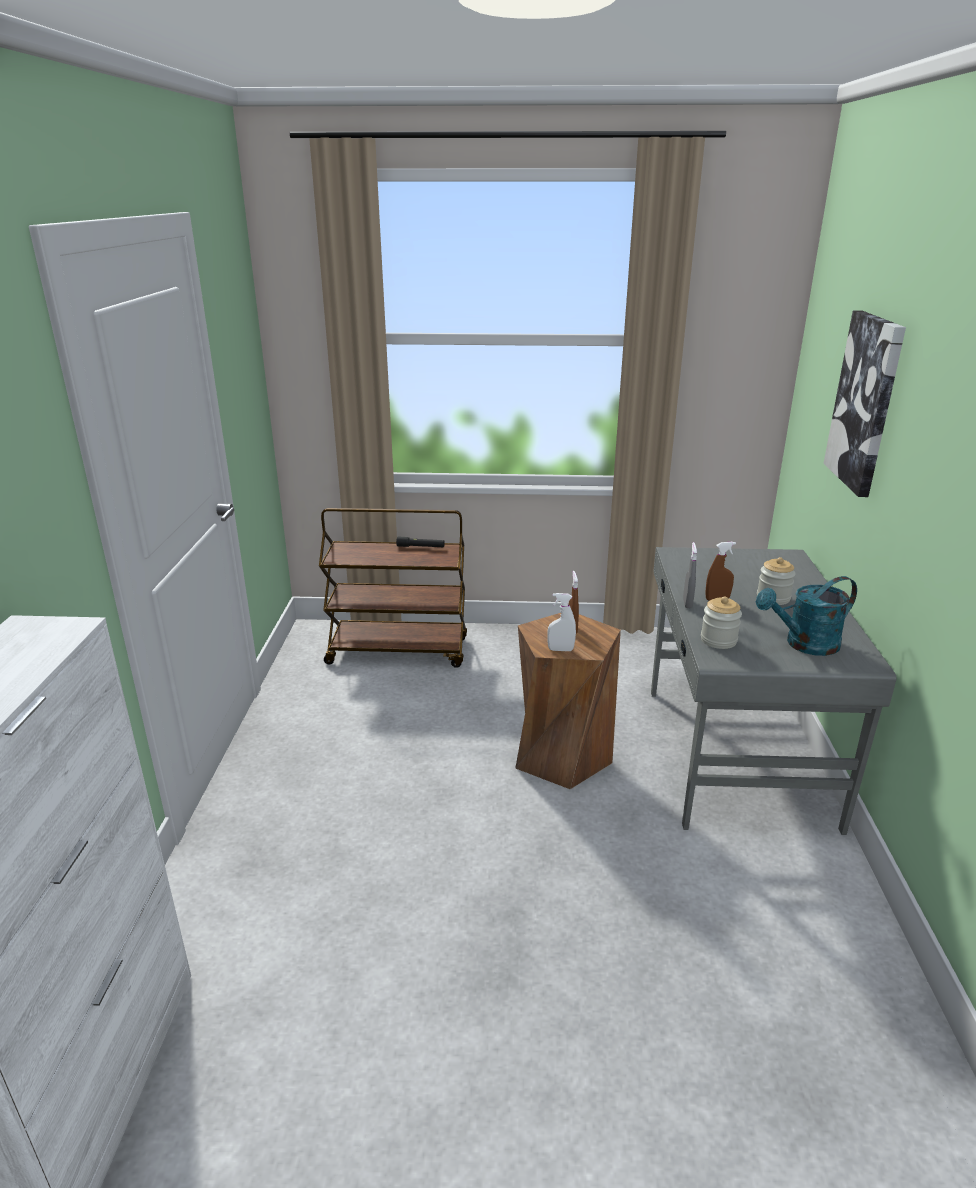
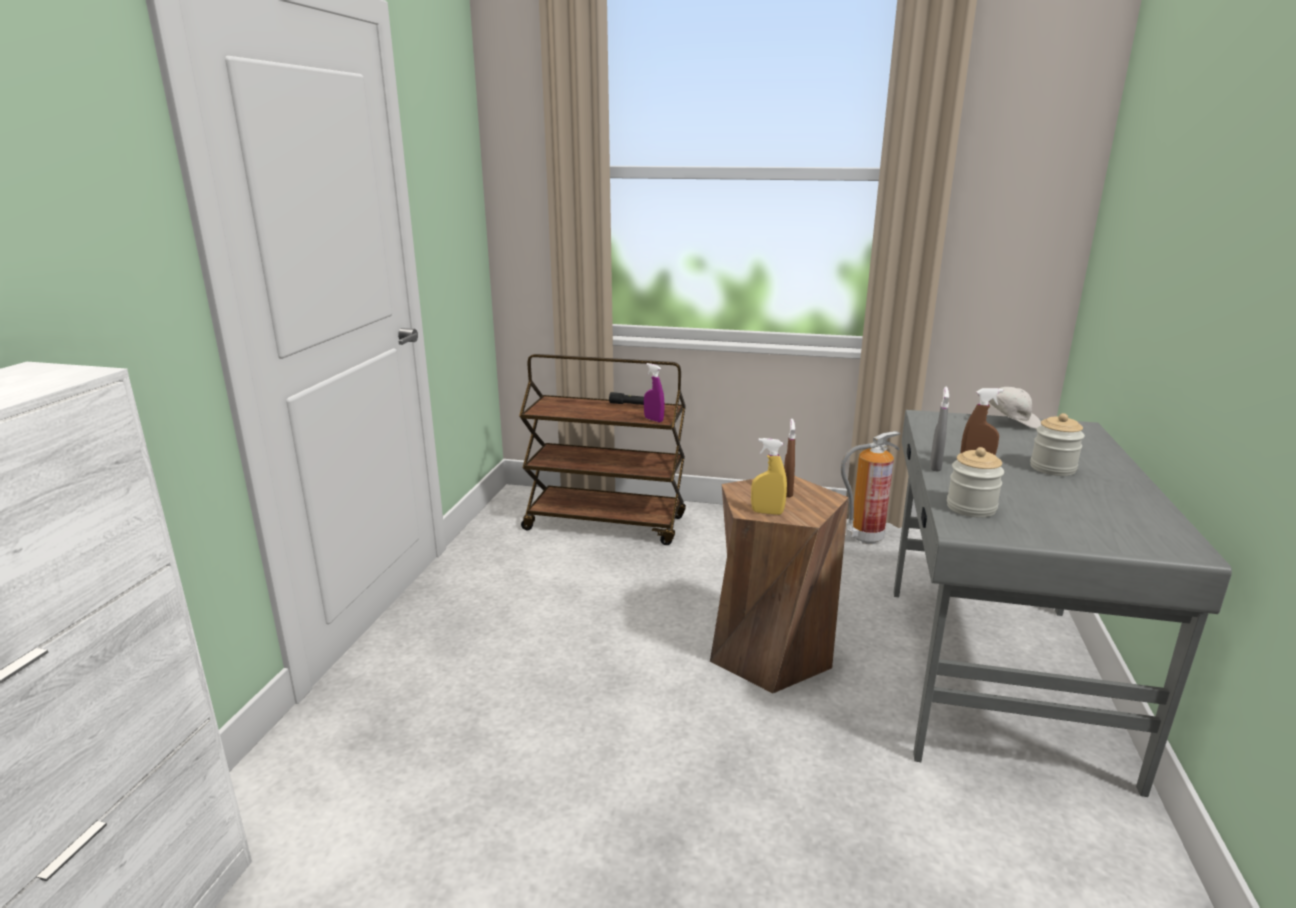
camera: 10 degrees right, 5 degrees down
(441, 562) = (653, 420): none -> purple spray bottle
(560, 650) = (767, 512): white spray bottle -> yellow spray bottle
(621, 645) = (865, 538): none -> fire extinguisher
(738, 555) = (1011, 423): none -> white cap
(804, 645) = (1093, 521): turquoise watering can -> none
(866, 402) = (1191, 215): picture -> none

